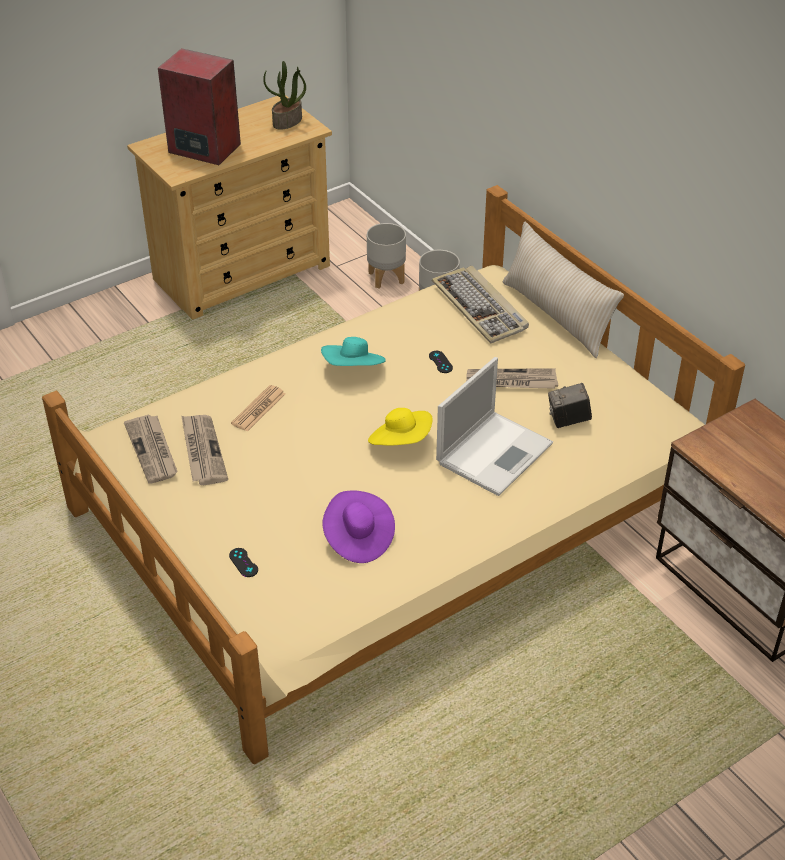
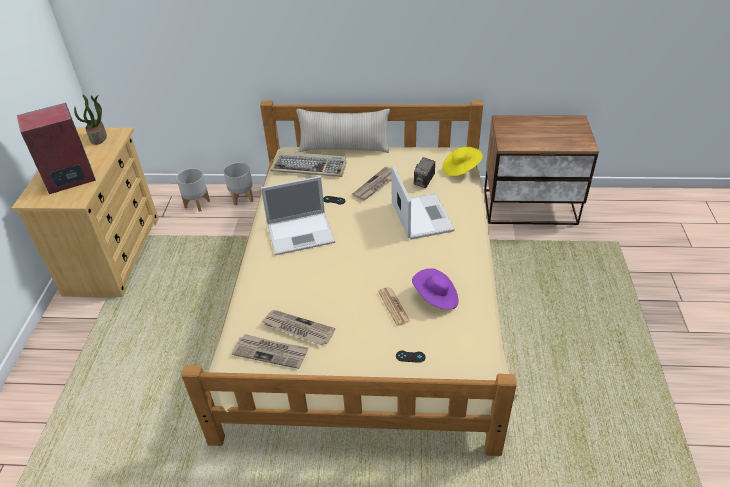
camera: 50 degrees left, 0 degrees up
(258, 409) = (289, 286): newspaper -> newspaper (394, 306)
(354, 369) = (302, 233): turquoise hat -> laptop
(401, 442) = (378, 244): yellow hat -> yellow hat (461, 169)

